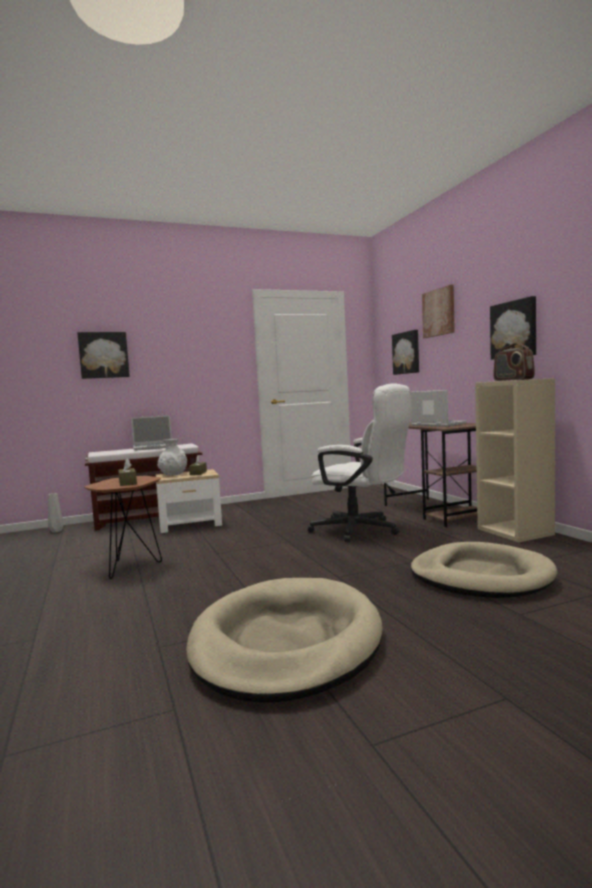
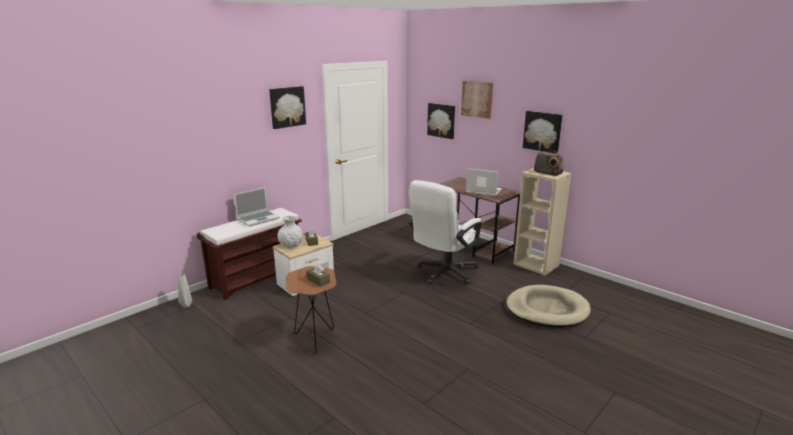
camera: 25 degrees left, 15 degrees up
(104, 355) = (205, 139): picture -> picture (287, 107)
(286, 643) = (491, 383): beige dog bed -> none
(362, 530) = (444, 274): white office chair -> white office chair turned 120 degrees clockwise

